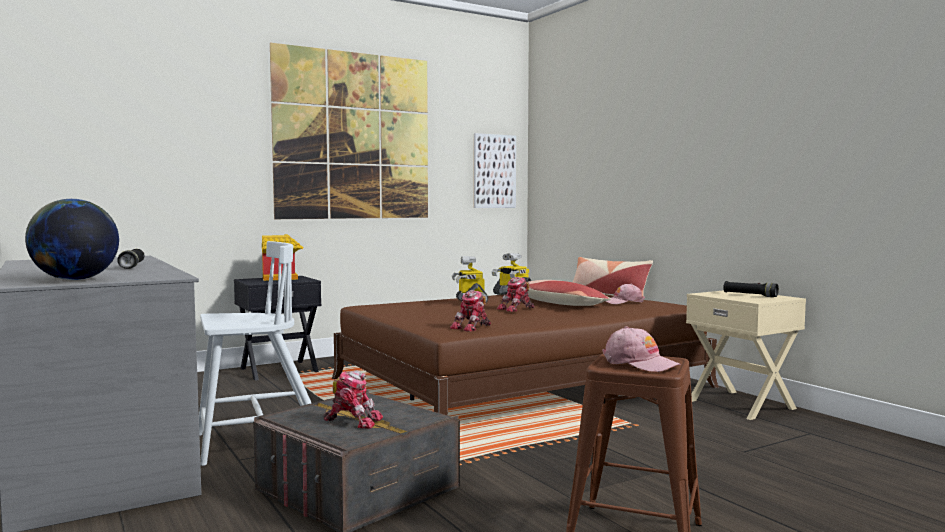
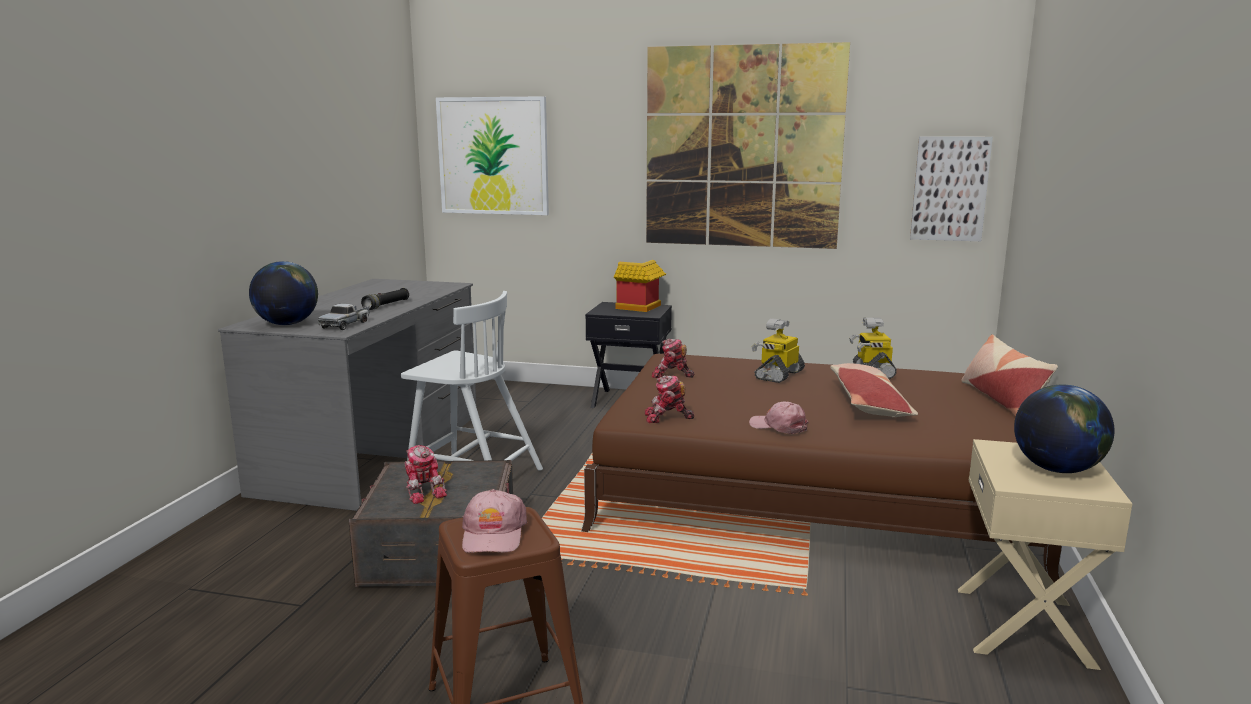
camera: 45 degrees right, 10 degrees up
(101, 133) = (493, 156): none -> picture
(154, 274) = (346, 324): none -> toy truck
(517, 309) = (791, 400): toy robot -> toy robot (671, 375)
(623, 302) = (951, 421): pink cap -> pink cap (778, 426)
(750, 295) = (1057, 469): black flashlight -> globe

